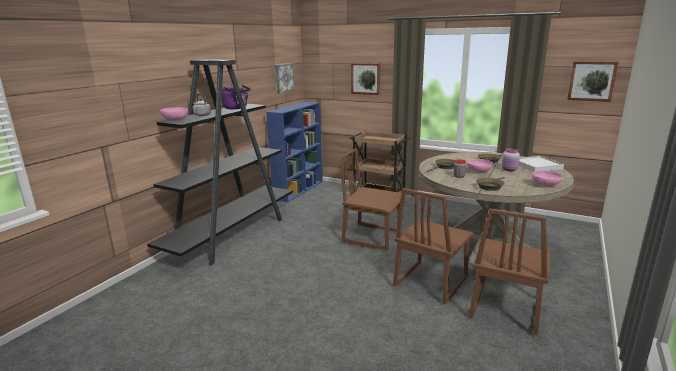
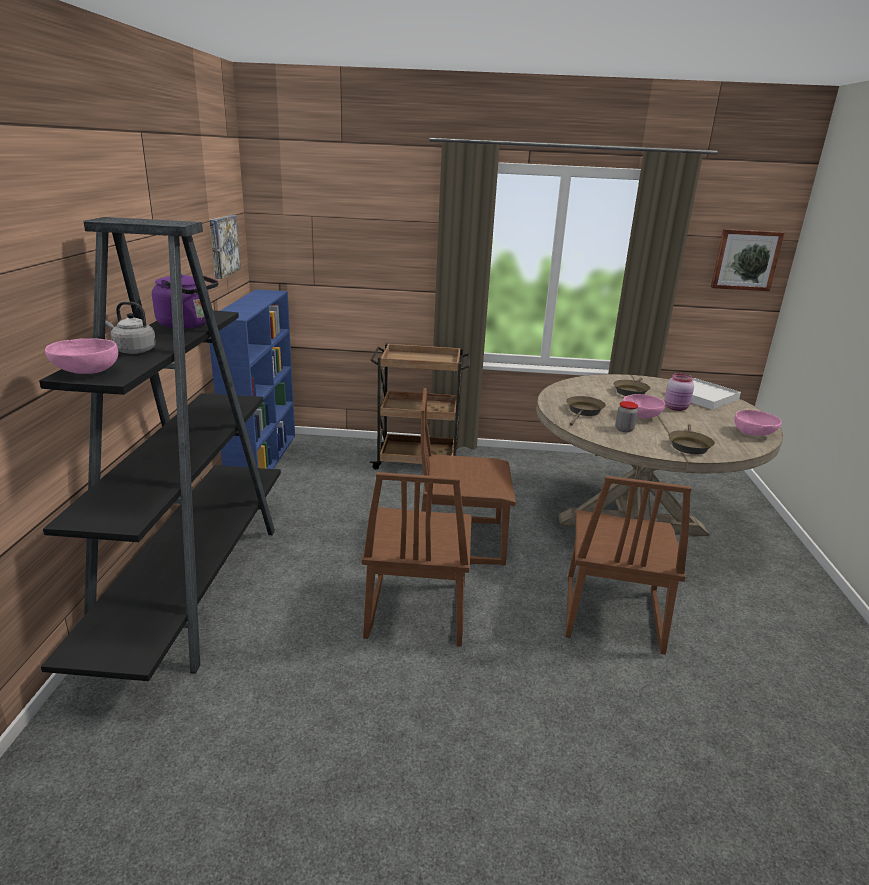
camera: 25 degrees left, 5 degrees up
(366, 78) = (380, 247): picture -> none
(505, 308) = (743, 640): brown chair -> brown chair (415, 611)

